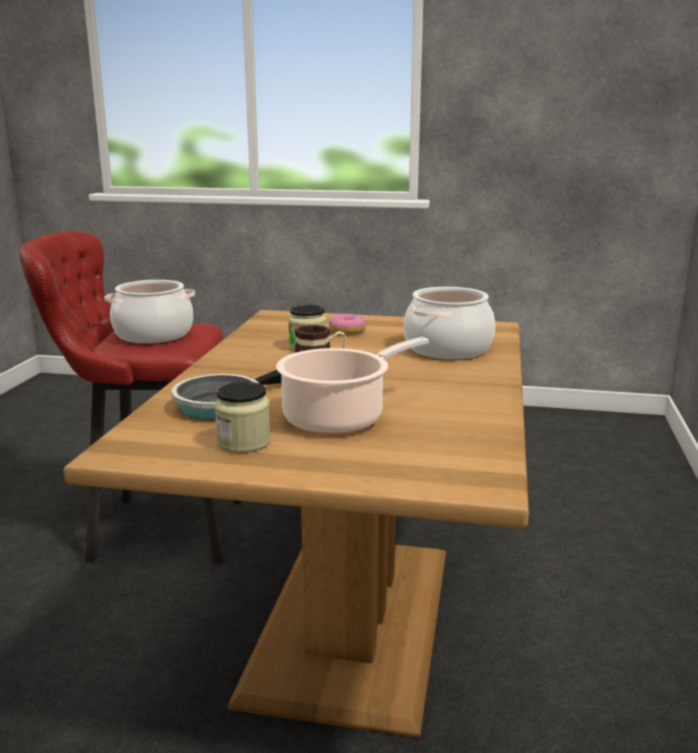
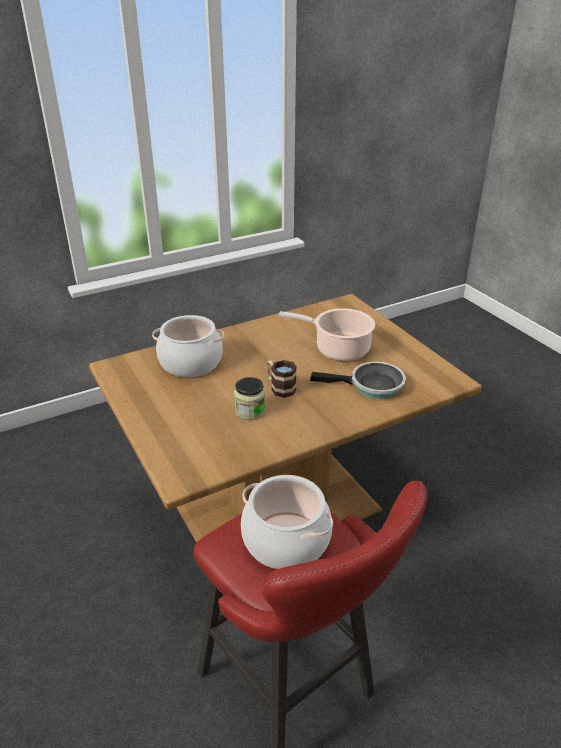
camera: 130 degrees left, 15 degrees up
(244, 442) = (396, 358): jar -> none
(347, 331) = (190, 416): donut -> none

